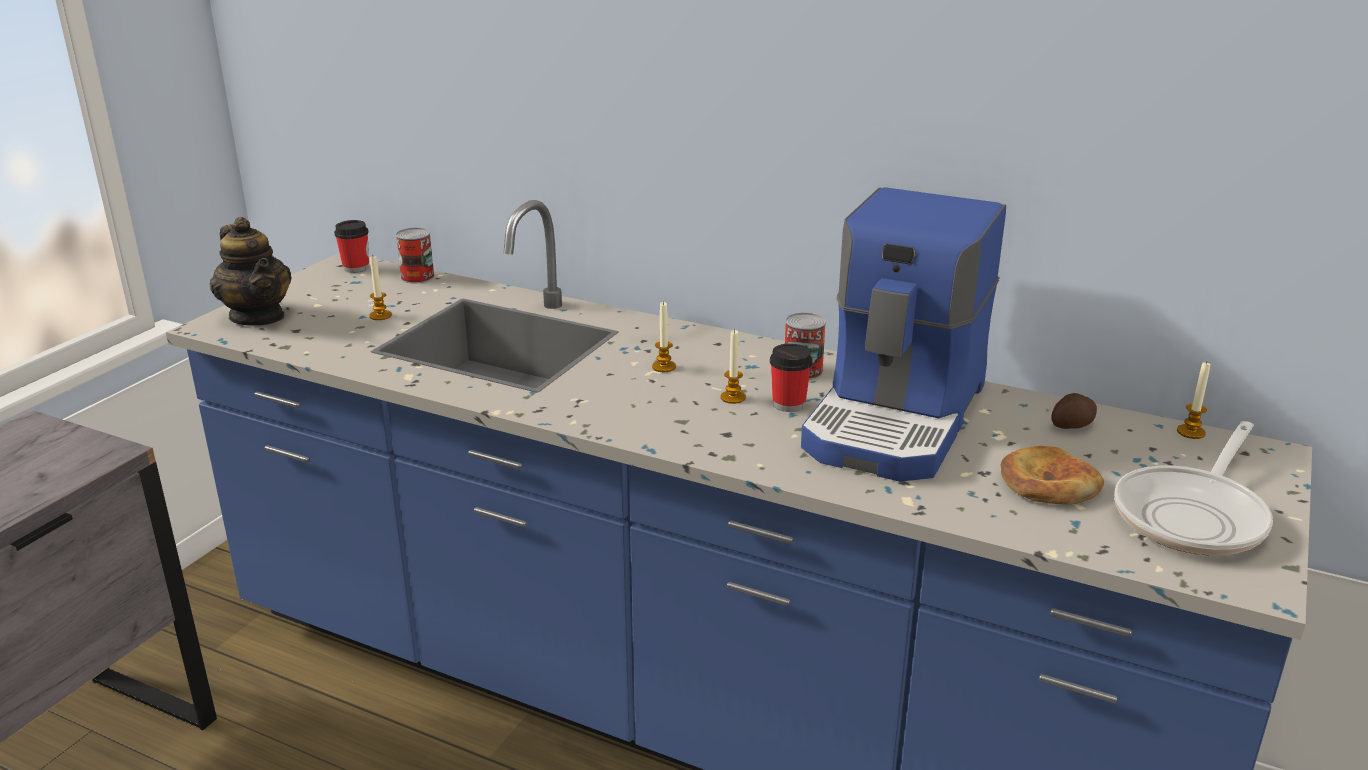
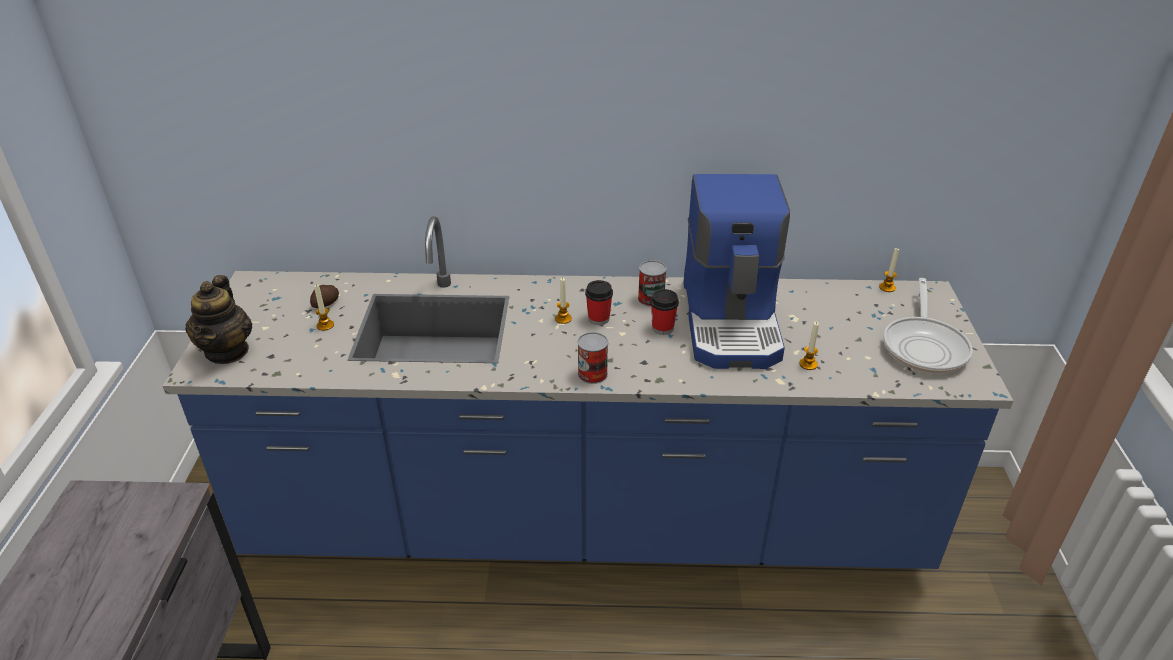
camera: 25 degrees left, 10 degrees up
(258, 317) = (227, 351): teapot -> teapot turned 60 degrees clockwise
(356, 268) = (264, 284): cup -> cup (598, 318)
(417, 277) = (321, 282): can -> can (592, 374)
(733, 397) = (625, 332): candle -> candle (808, 364)
(1048, 483) = (842, 346): bread -> none
(1073, 426) = (827, 300): potato -> potato (326, 304)

